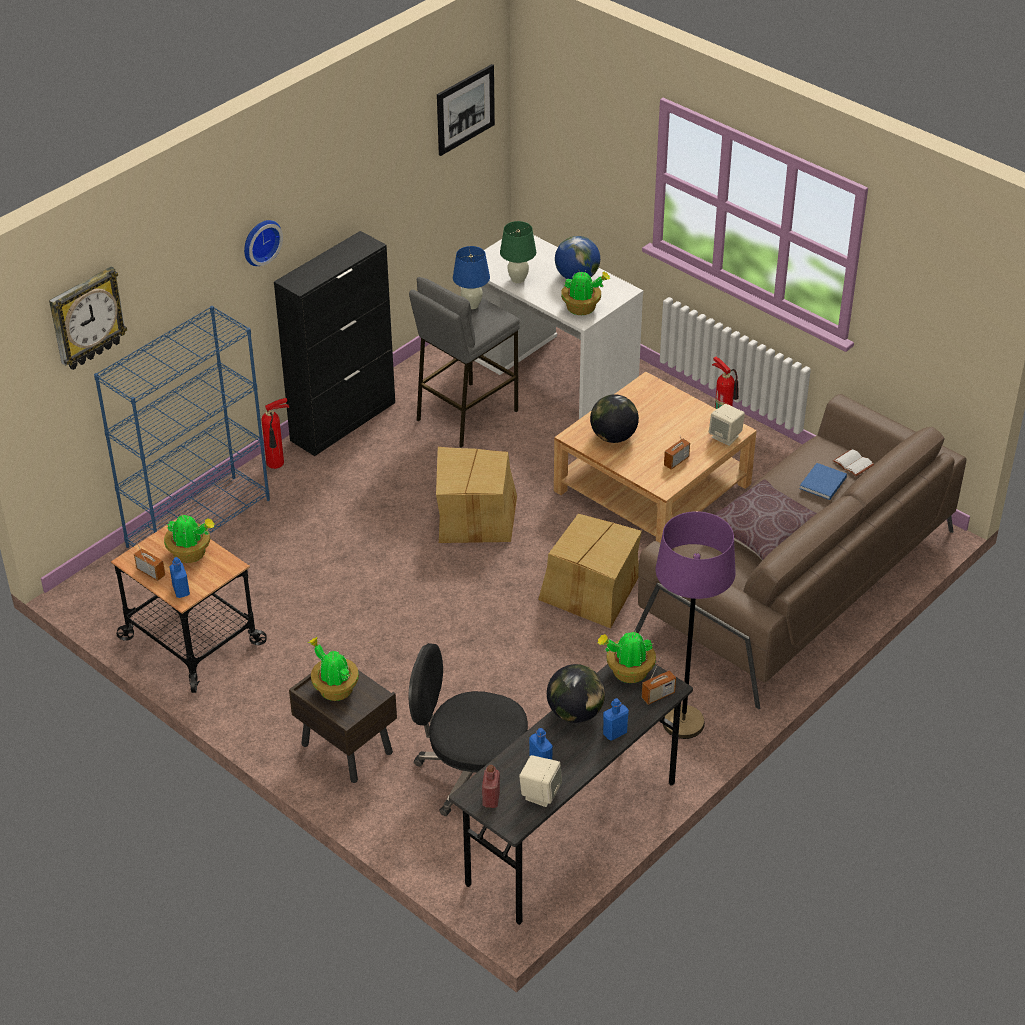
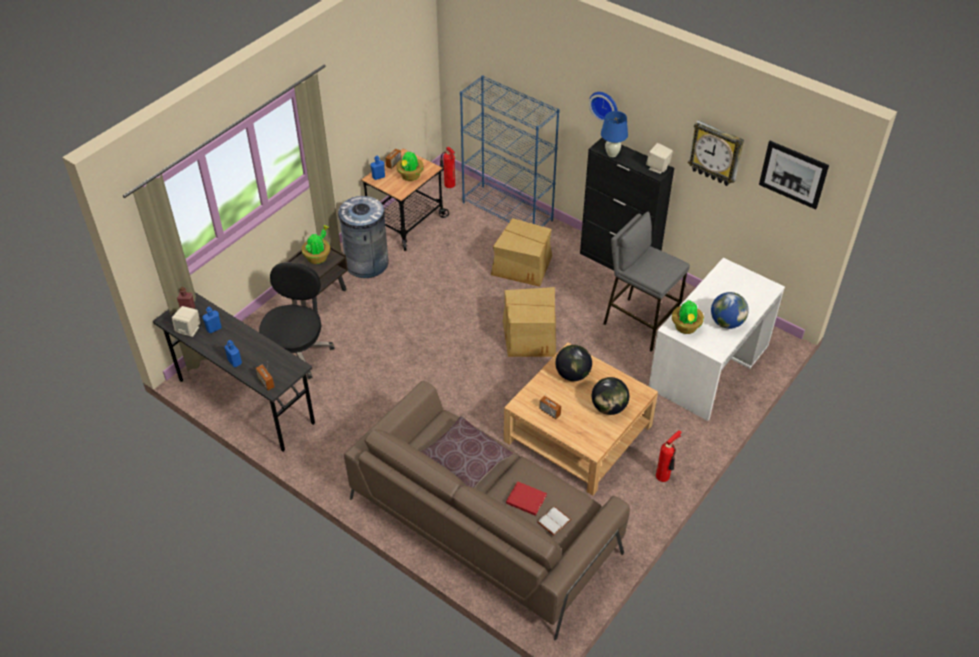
camera: 85 degrees right, 5 degrees up
(86, 319) = (488, 42): wall clock -> wall clock (716, 153)
(277, 463) = (569, 237): fire extinguisher -> fire extinguisher (449, 185)
(282, 690) = (366, 263): none -> grey trash can
(472, 305) = (668, 264): blue table lamp -> blue table lamp (612, 154)
(518, 279) = (713, 289): green table lamp -> none
(575, 713) = (253, 342): globe -> globe (608, 407)
(591, 591) = (462, 401): cardboard box -> cardboard box (522, 265)
(628, 672) = (288, 366): potted plant -> none
(683, 723) = (337, 456): purple floor lamp -> none
(725, 437) = (584, 442): beige speaker -> beige speaker (658, 168)
(822, 484) = (525, 499): blue book -> red book

